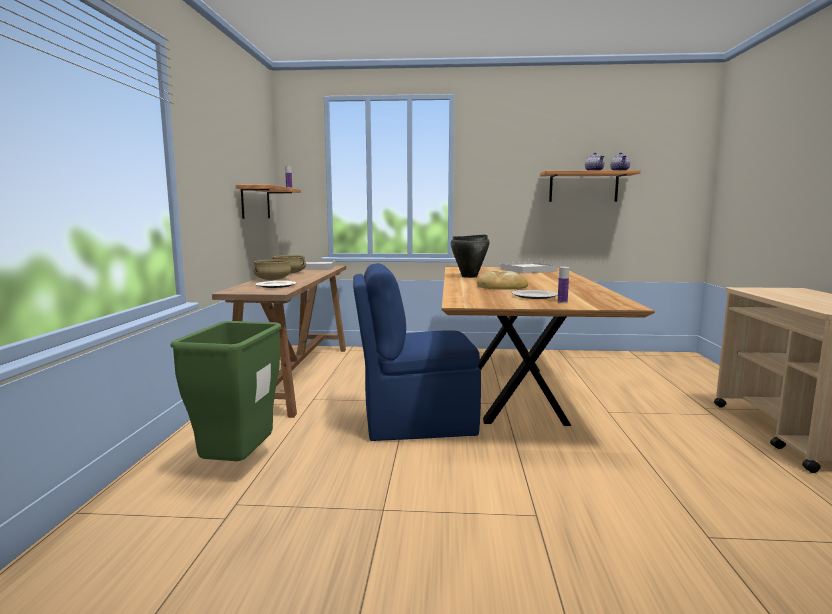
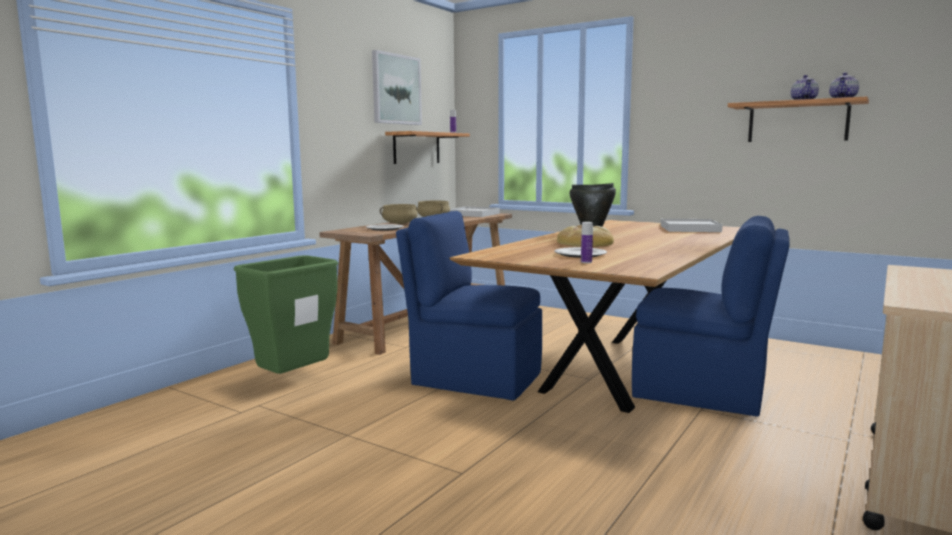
camera: 30 degrees right, 0 degrees up
(240, 141) = (396, 89): none -> picture
(590, 398) = (702, 392): none -> blue chair

